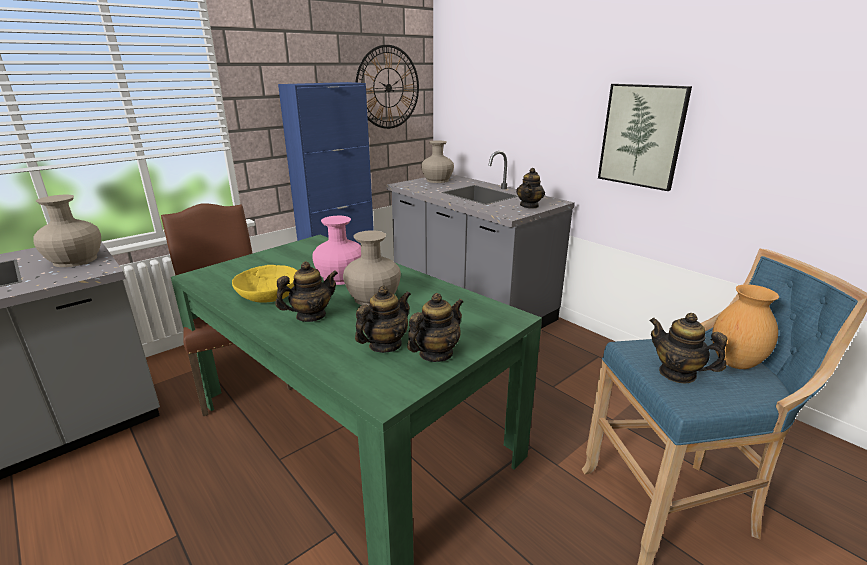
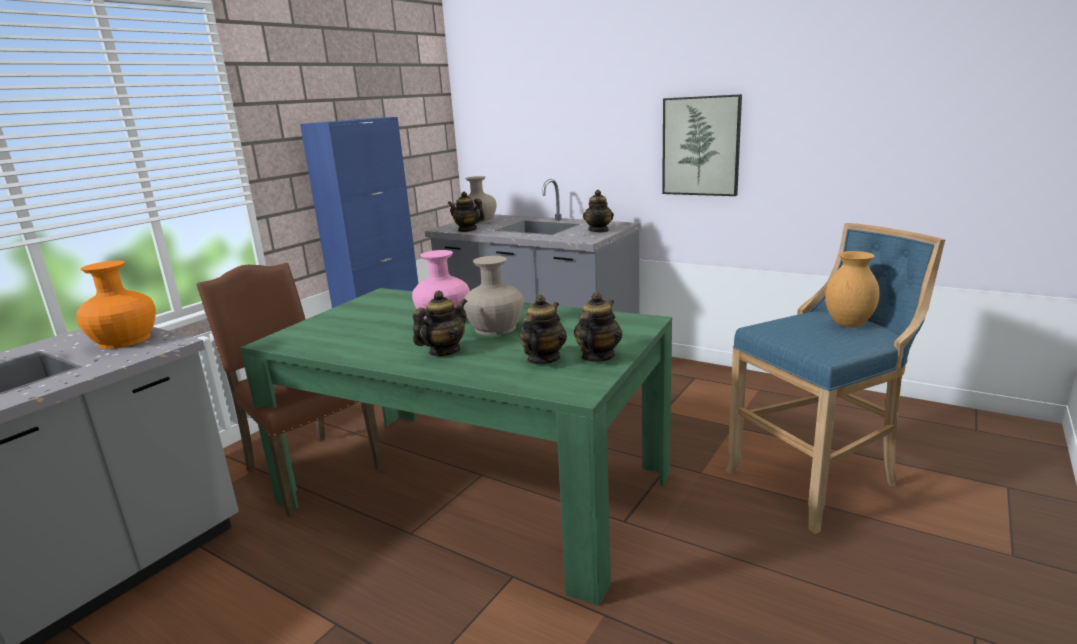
camera: 15 degrees left, 5 degrees down
(75, 260) = (125, 340): beige vase -> orange vase
(268, 296) = (379, 344): yellow bowl -> none
(388, 87) = (410, 122): wall clock -> none
(677, 373) = (808, 338): teapot -> teapot (467, 230)

